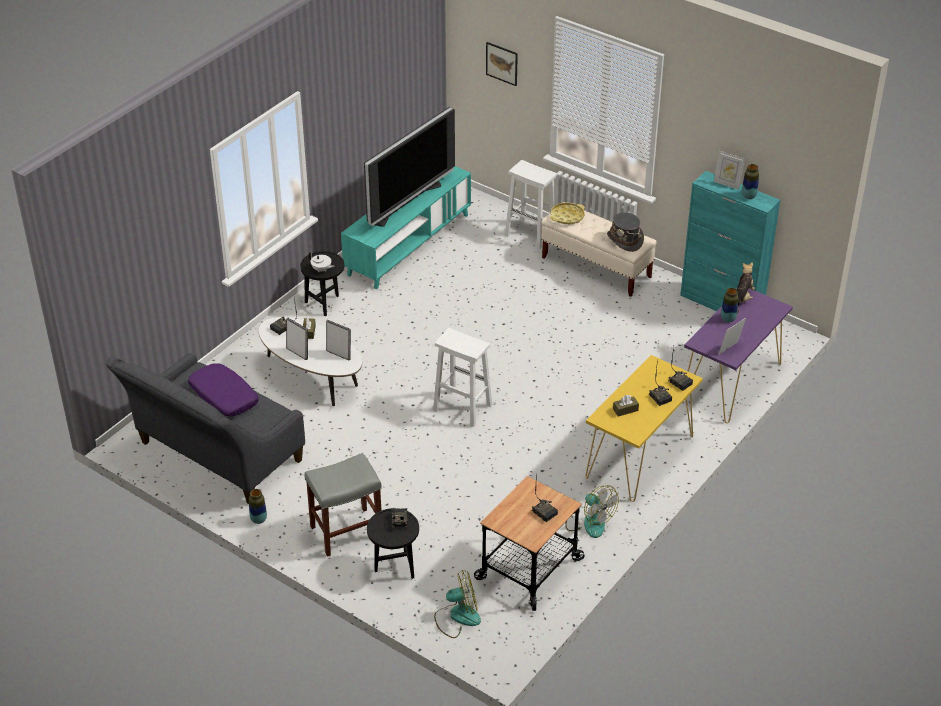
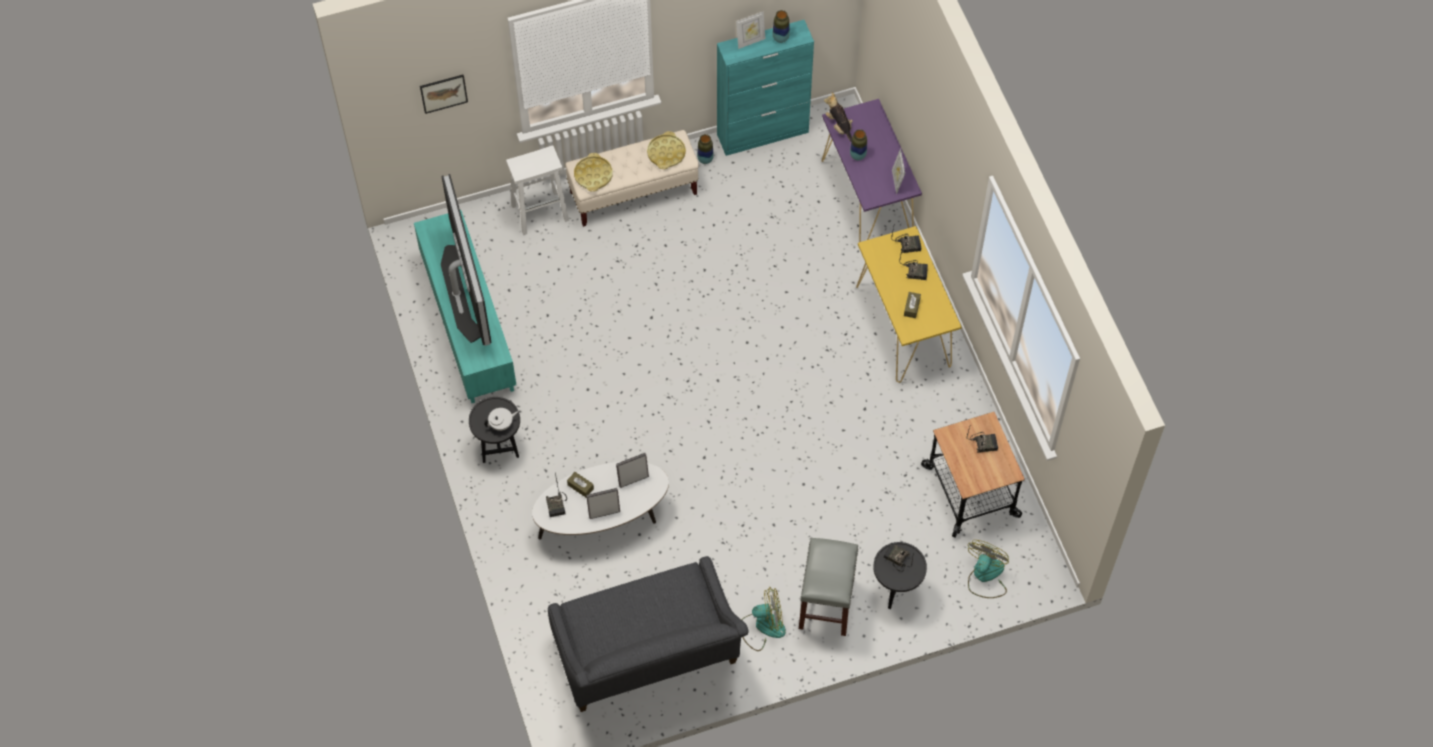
camera: 55 degrees left, 20 degrees up
(223, 396) = (632, 609): purple pillow -> none
(258, 520) = (759, 666): vase -> vase (705, 159)
(461, 407) = (738, 421): white stool -> none
(589, 521) = (950, 413): fan -> fan (762, 626)
(625, 240) = (666, 153): grey hat -> yellow tray

